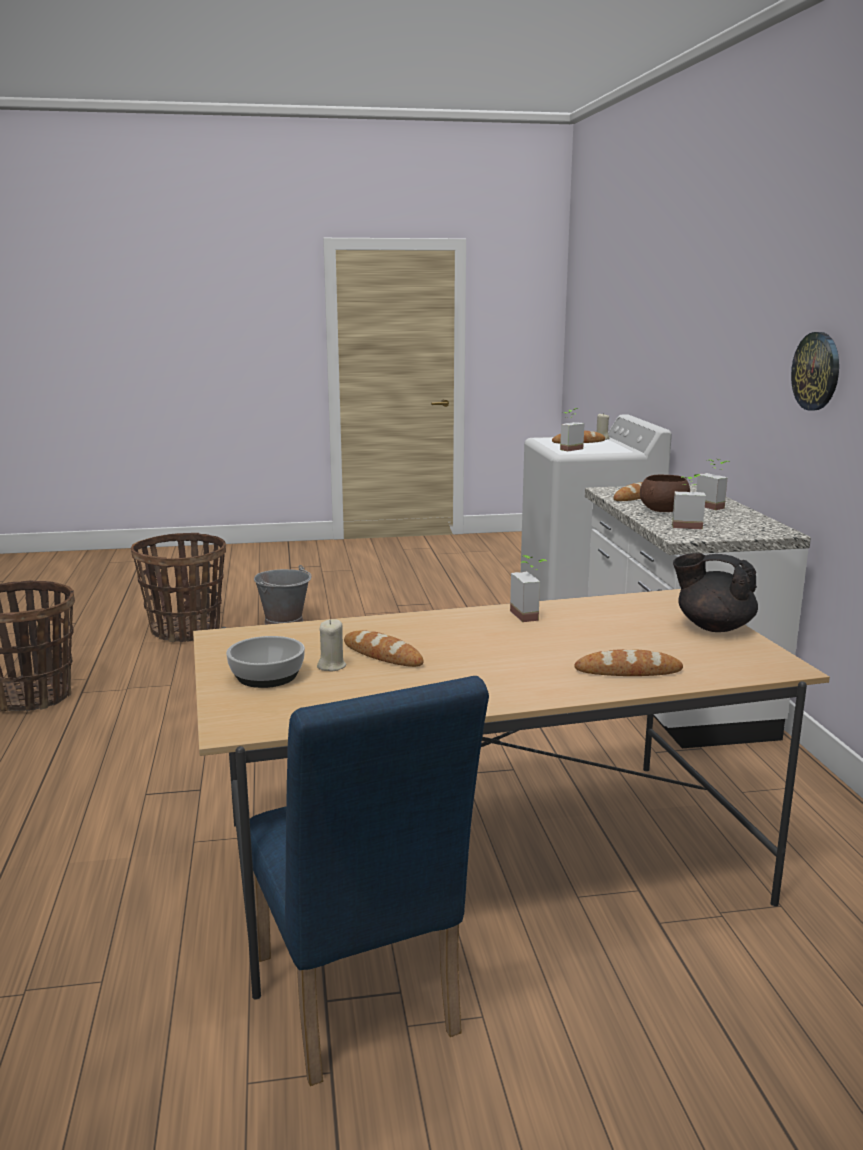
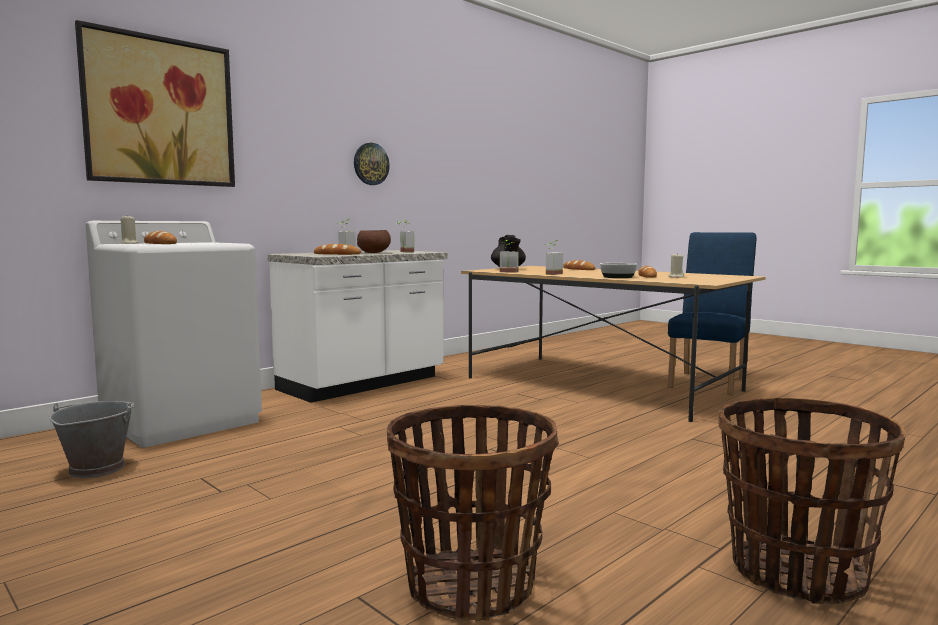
camera: 125 degrees left, 10 degrees down
(266, 676) = (709, 278): bowl -> bowl (618, 277)
(284, 621) = (352, 531): grey bucket -> grey bucket (96, 468)
(568, 448) = (207, 243): potted plant -> potted plant (508, 272)
(671, 308) = (160, 111): none -> picture

